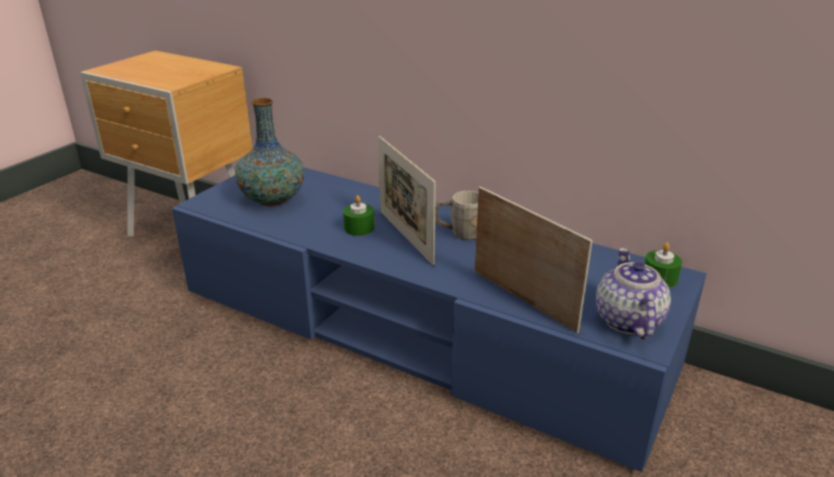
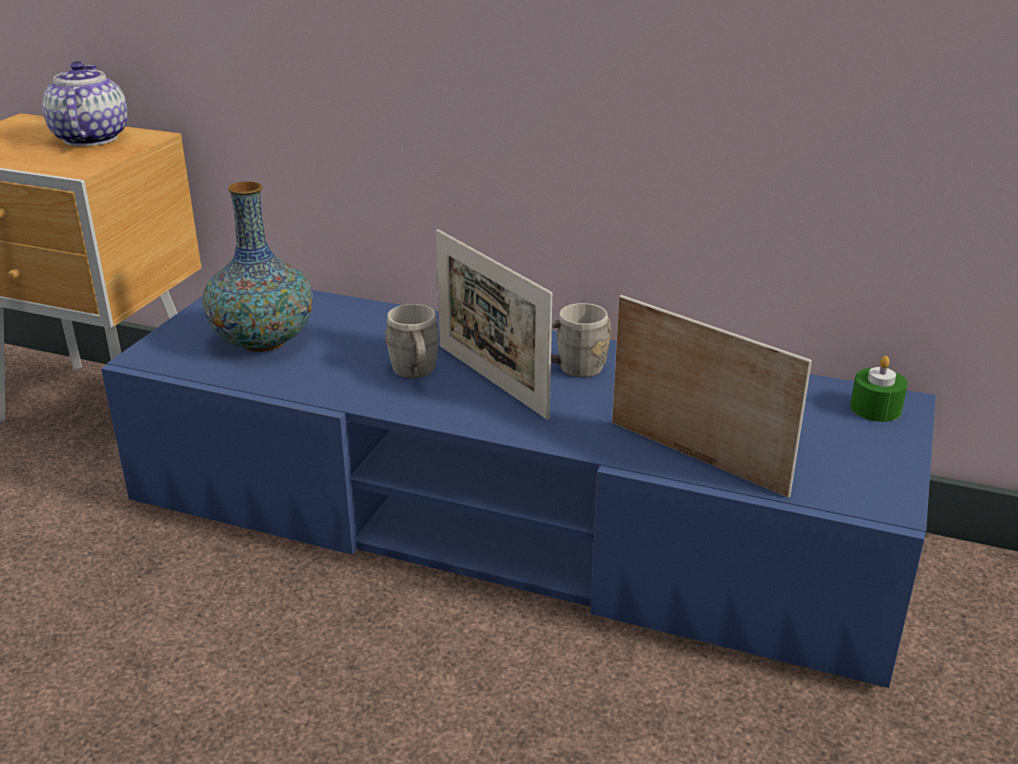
camera: 10 degrees left, 0 degrees up
(359, 228) = (416, 374): green candle -> grey mug
(627, 321) = (851, 473): teapot -> teapot (90, 139)

